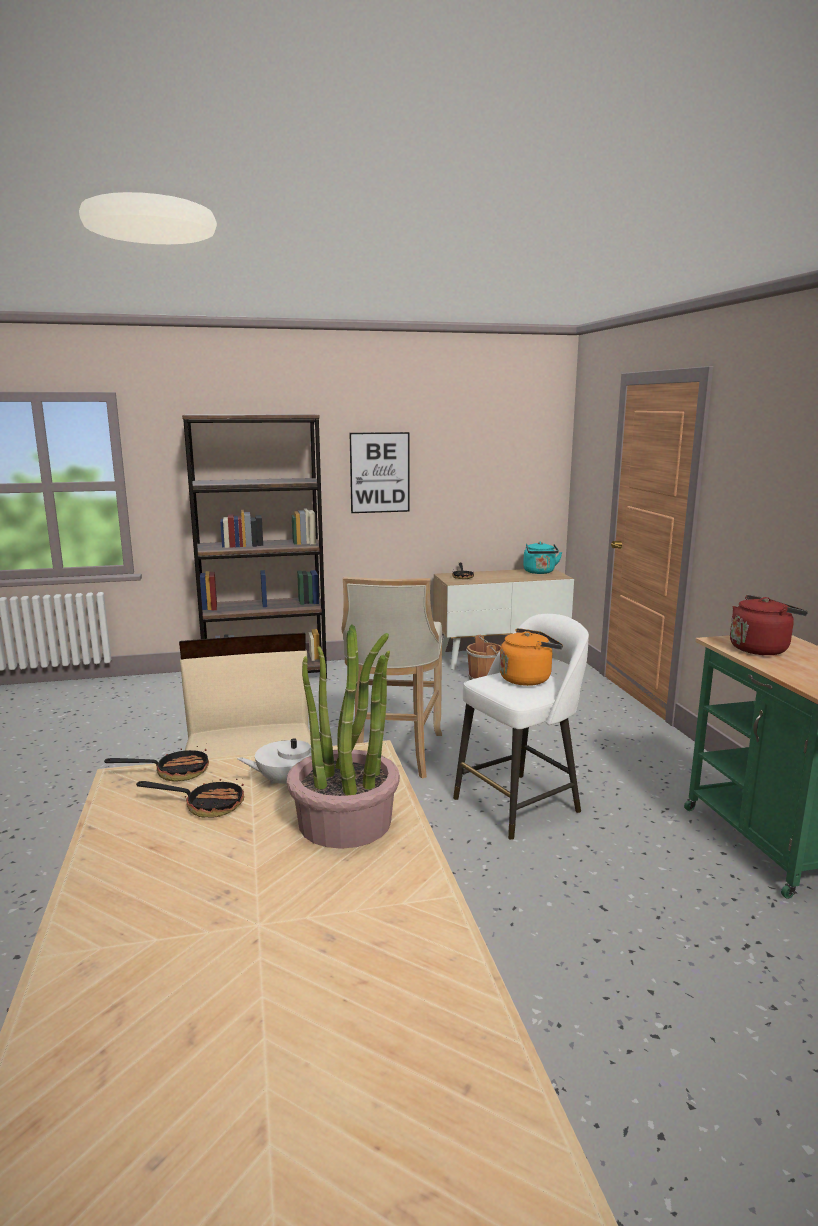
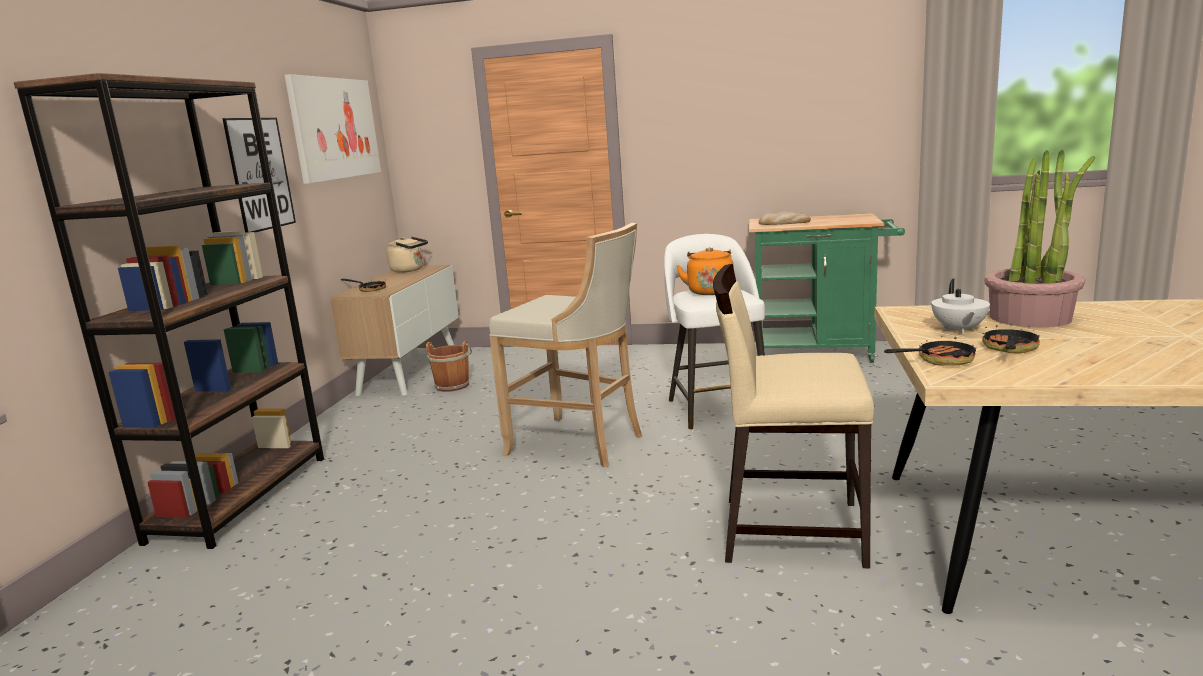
camera: 65 degrees left, 0 degrees up
(174, 772) = (938, 361): frying pan -> frying pan turned 60 degrees clockwise
(489, 441) = (335, 128): none -> picture
(539, 572) = (410, 270): turquoise kettle -> beige kettle
(761, 649) = (784, 223): red kettle -> bread

